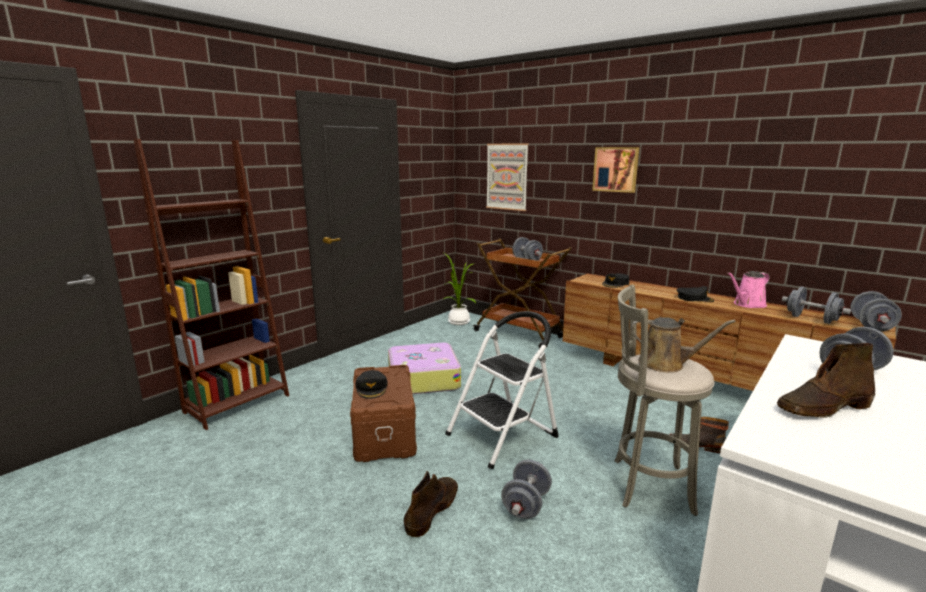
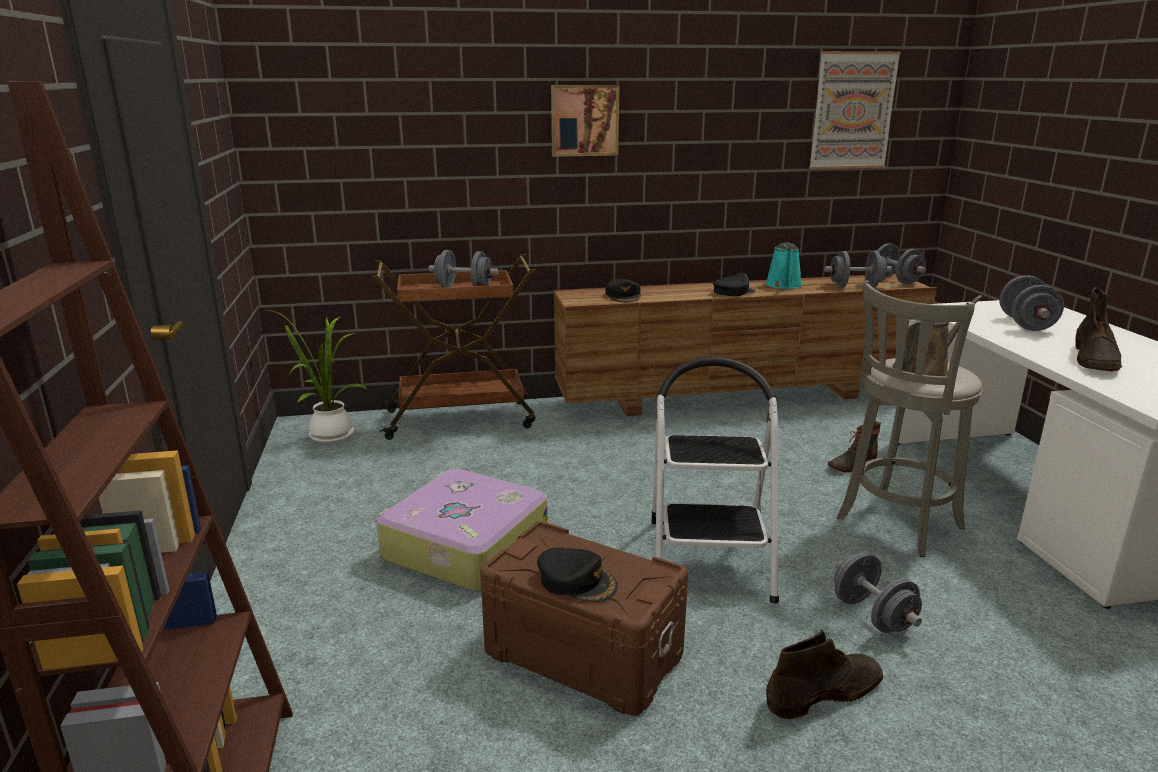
camera: 50 degrees left, 5 degrees up
(432, 509) = (825, 692): brown boot -> brown boot turned 90 degrees clockwise
(507, 176) = (375, 142): picture -> picture (852, 111)
(747, 304) = (784, 285): pink watering can -> turquoise watering can

